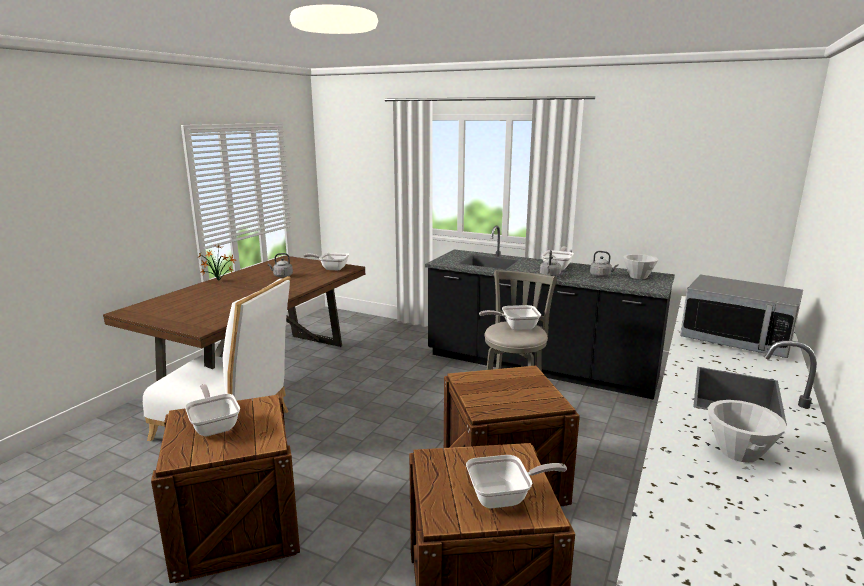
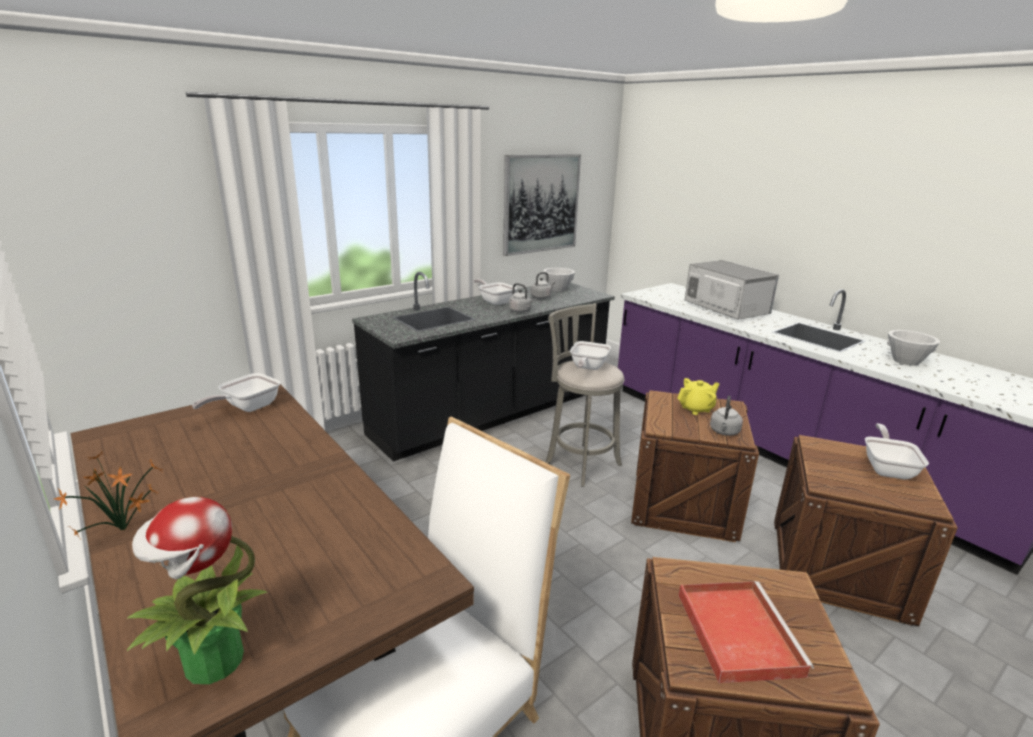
camera: 65 degrees left, 5 degrees up
(148, 310) = (212, 662): none -> potted plant
(214, 425) = (736, 631): frying pan -> red tray
(282, 276) = (215, 455): grey kettle -> grey kettle (724, 432)
(522, 388) = (696, 409): none -> yellow teapot
(668, 191) = (541, 204): none -> picture
(735, 340) = (725, 309): microwave -> microwave turned 90 degrees counterclockwise

